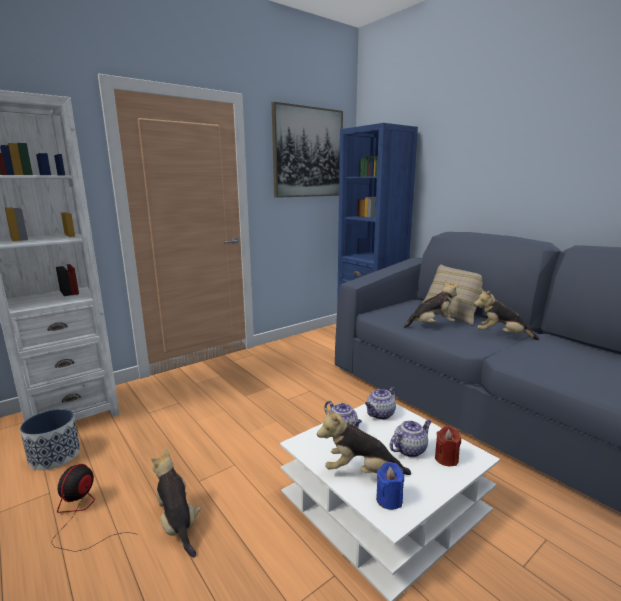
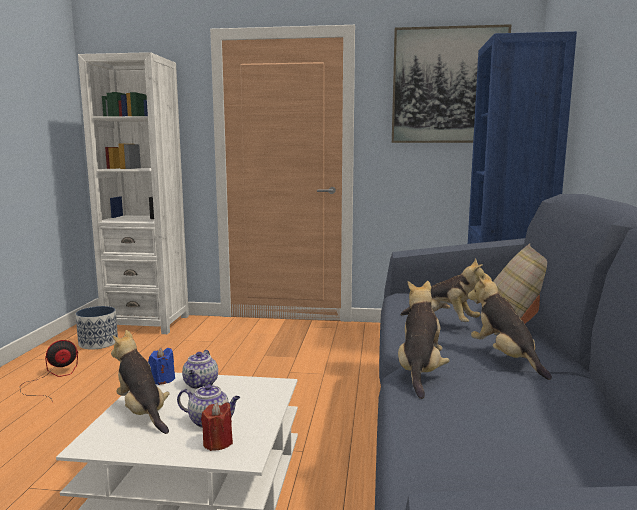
camera: 45 degrees right, 5 degrees down
(177, 523) = (75, 408): plush toy -> plush toy (420, 372)
(380, 414) = (256, 389): teapot -> none
(389, 499) = (114, 436): blue candle -> blue candle (162, 380)

